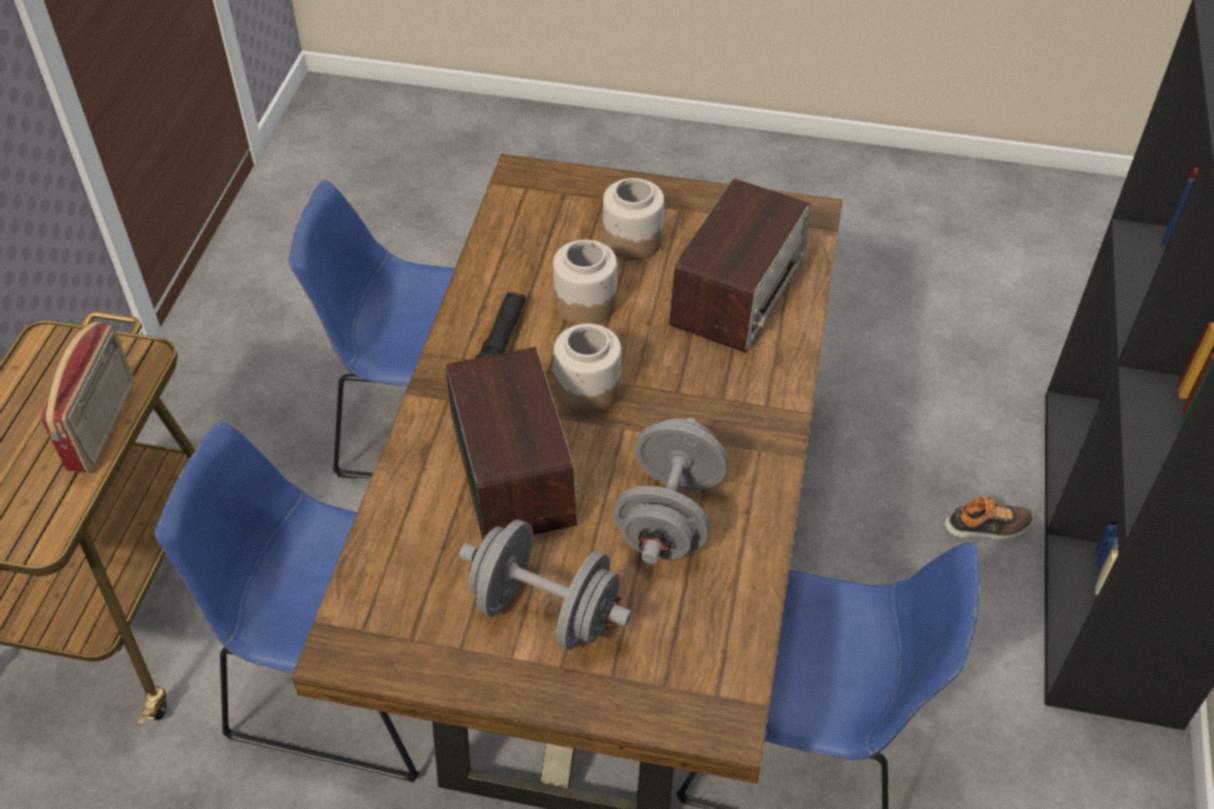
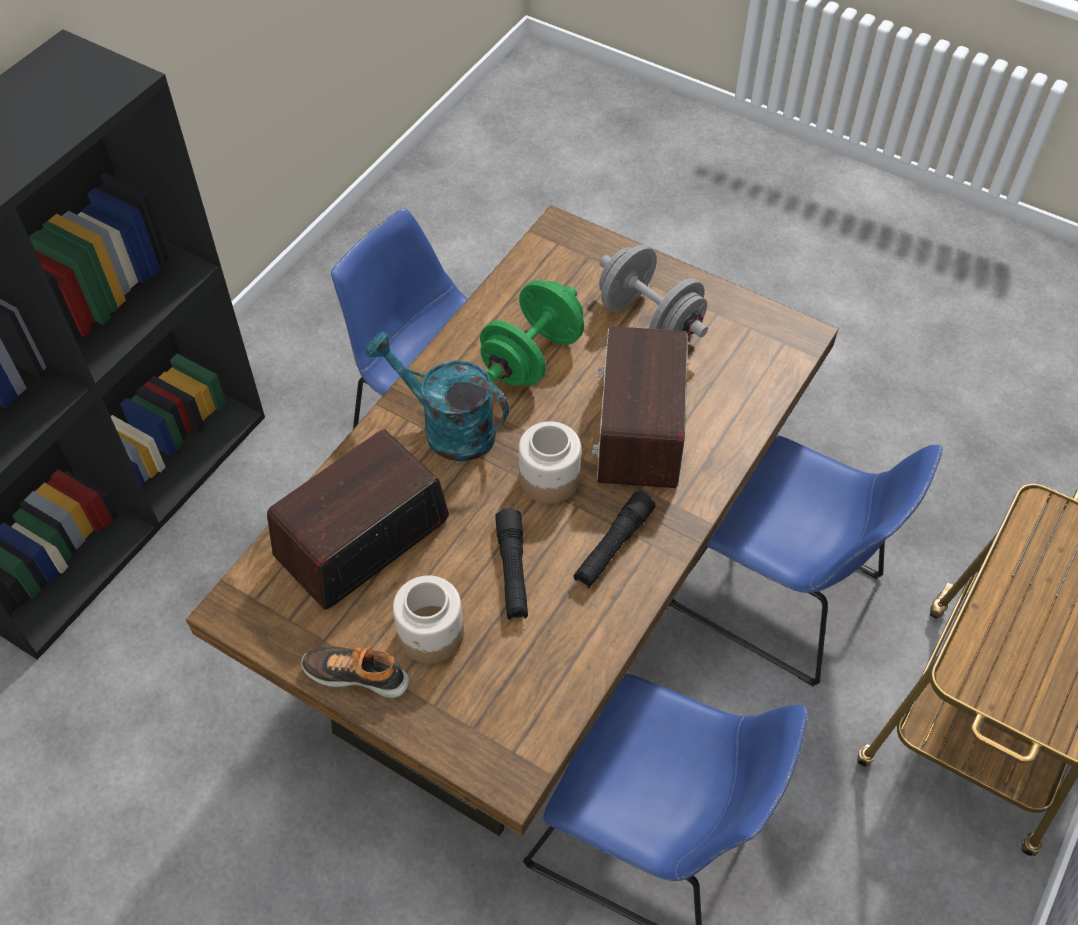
camera: 160 degrees left, 5 degrees up
(103, 425) = (998, 604): radio -> none
(586, 302) = (512, 570): jar -> black flashlight
(669, 516) = (532, 357): grey dumbbell -> green dumbbell
(720, 409) = (447, 427): none -> turquoise watering can
(987, 527) = (196, 553): shoe -> shoe (357, 674)

